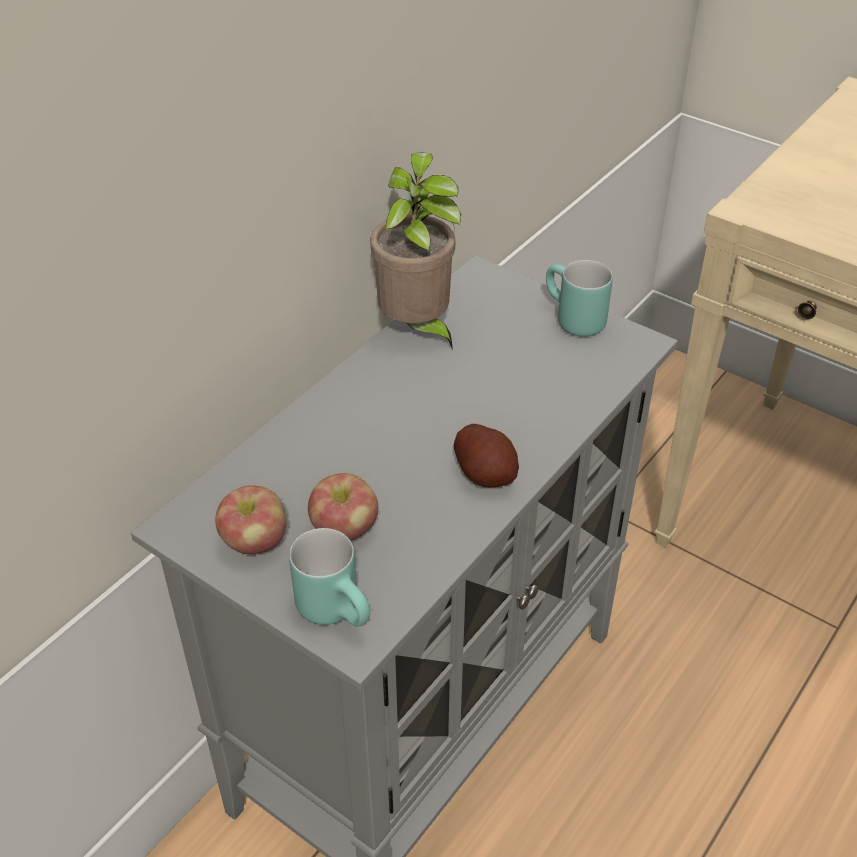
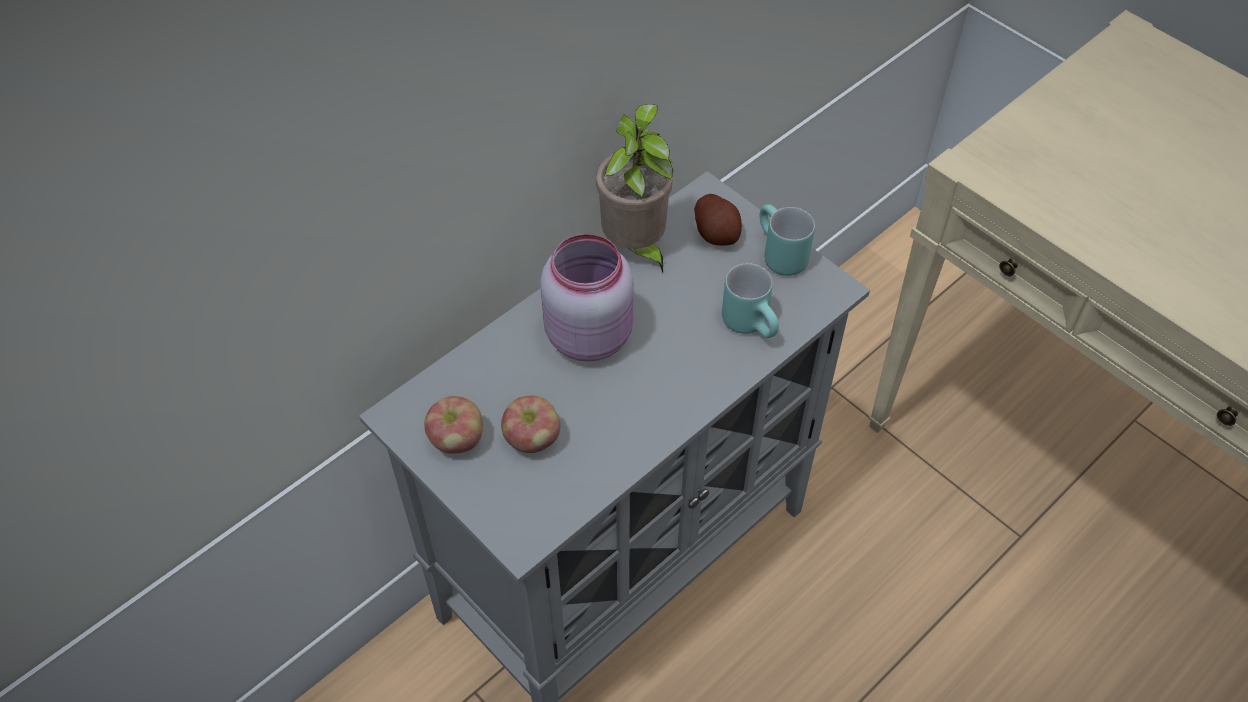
camera: 10 degrees right, 10 degrees up
(339, 610) = (514, 513): turquoise mug -> turquoise mug (753, 324)
(385, 416) = (589, 333): none -> pink jar
(486, 473) = (662, 403): potato -> potato (717, 233)

